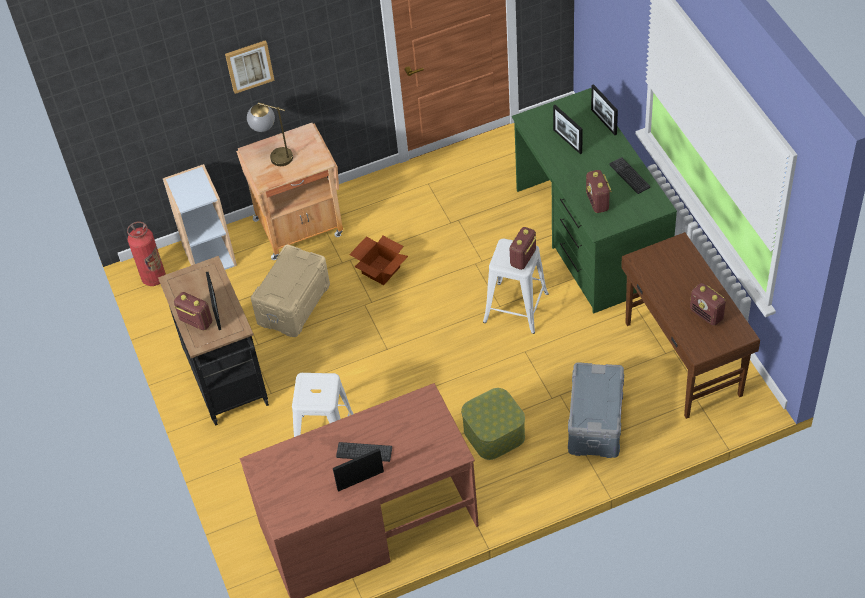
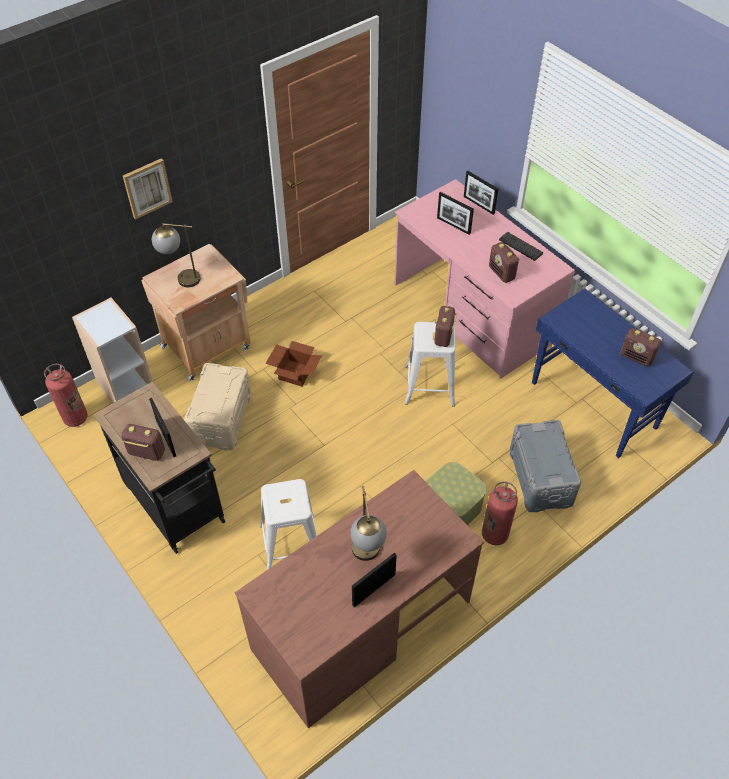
camera: 20 degrees left, 0 degrees up
(364, 452) = (367, 557): keyboard -> table lamp
(527, 469) = (494, 534): none -> fire extinguisher
(590, 236) = (472, 313): green desk -> pink desk
(683, 359) = (594, 405): brown console table -> blue console table

